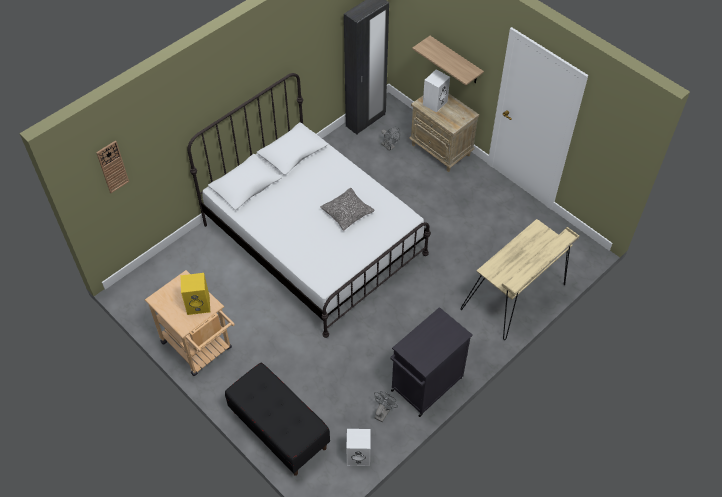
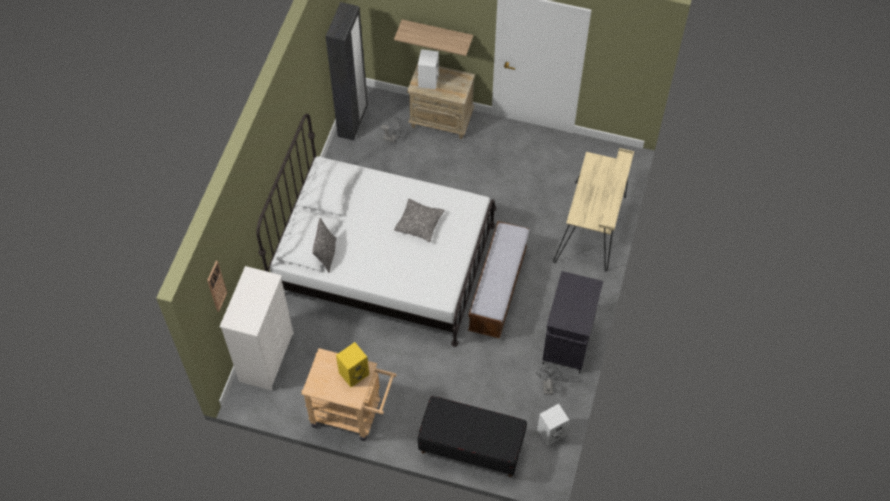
camera: 30 degrees left, 5 degrees up
(167, 268) = (267, 357): none -> white dresser
(252, 202) = (326, 255): none -> pillow
(395, 308) = (498, 289): none -> bench

